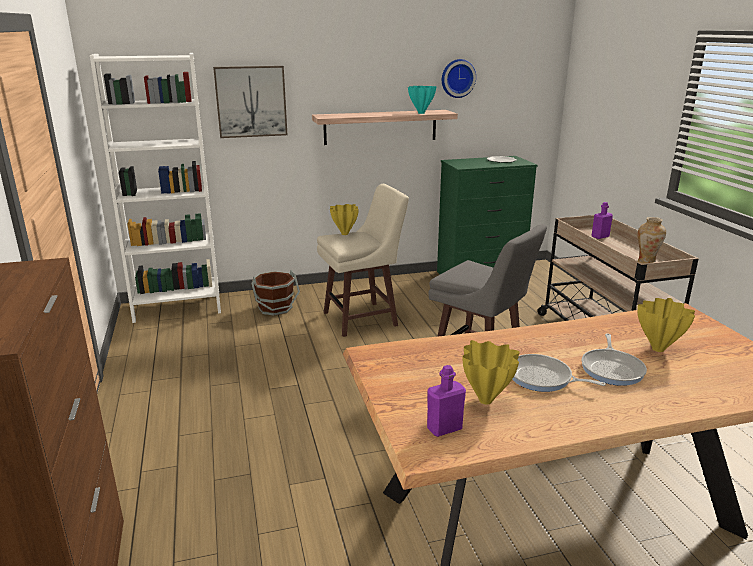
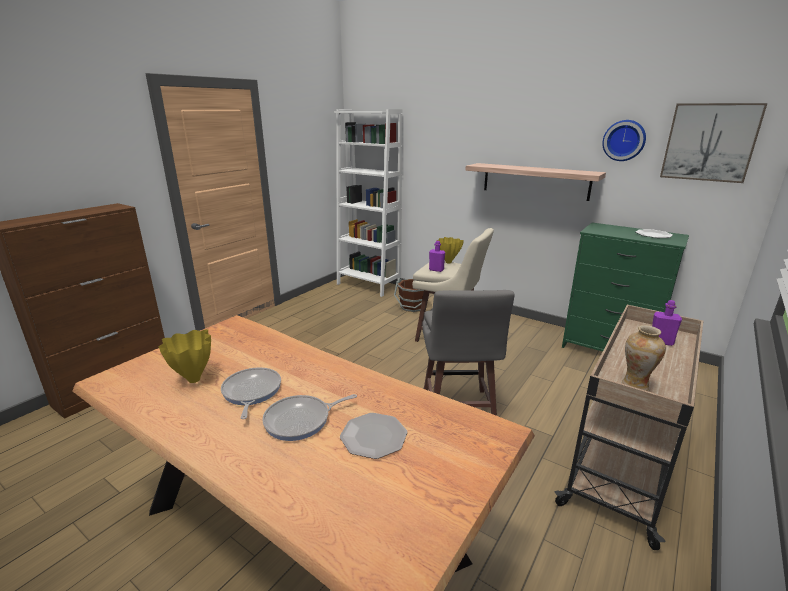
camera: 50 degrees right, 0 degrees up
(251, 101) = (435, 148): picture -> picture (709, 142)
(420, 113) = (563, 171): turquoise vase -> none
(444, 428) = (142, 377): purple bottle -> purple bottle (436, 270)
(657, 349) = (374, 436): yellow vase -> plate

